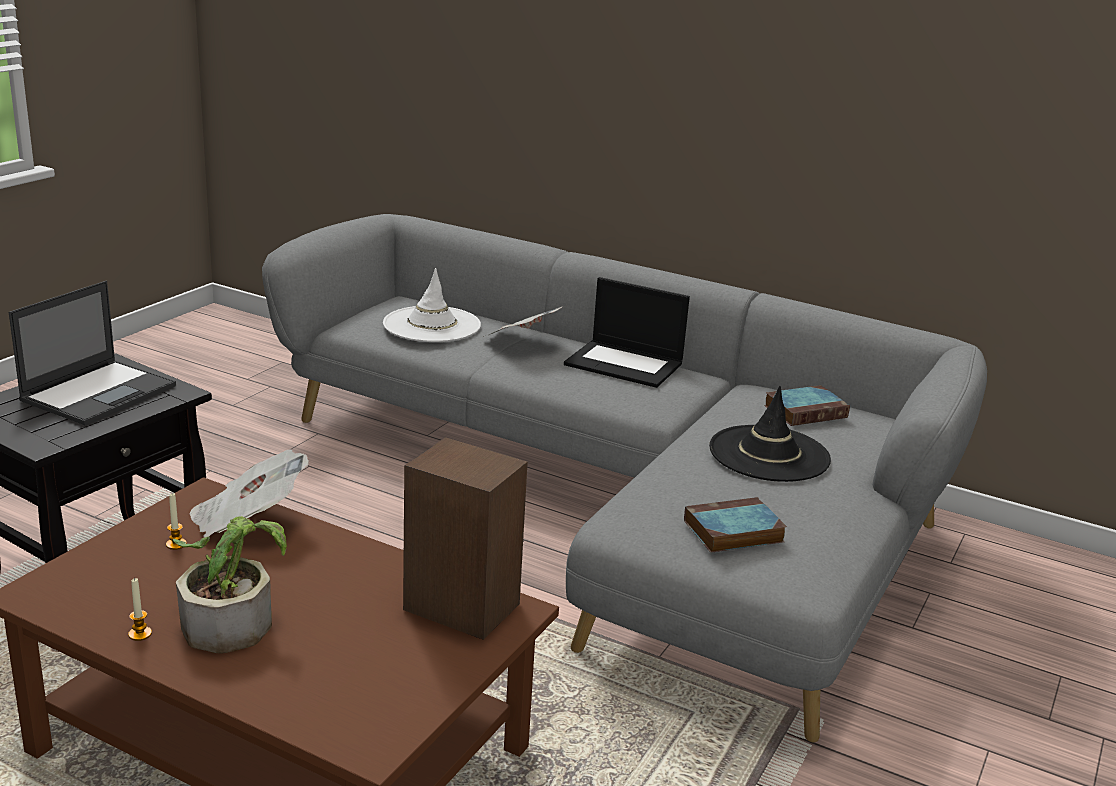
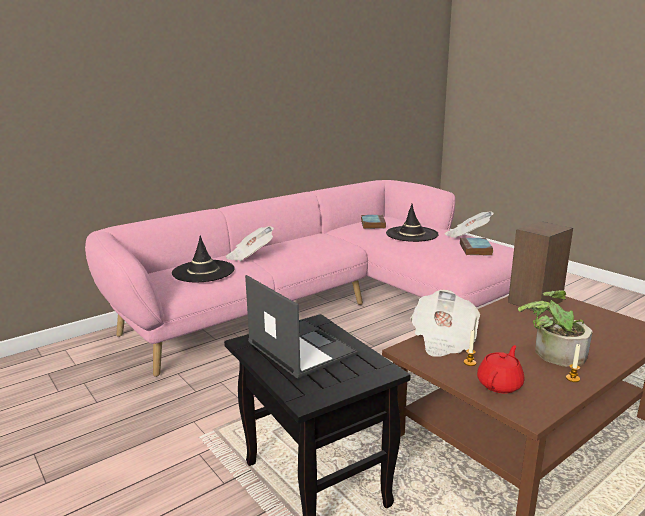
camera: 65 degrees left, 5 degrees down
(112, 570) = (500, 384): none -> red teapot
(431, 325) = (203, 271): white hat -> black hat
(622, 500) = (326, 304): grey sofa -> pink sofa
(625, 364) = (297, 242): laptop -> none
(825, 518) = (467, 236): none -> newspaper

